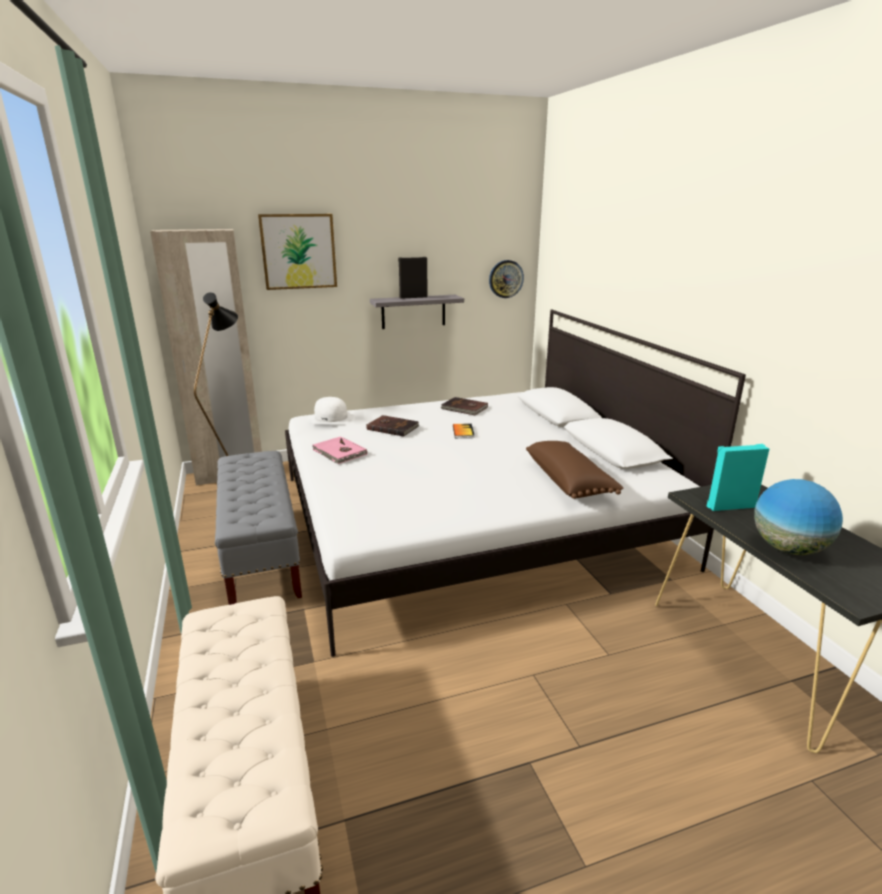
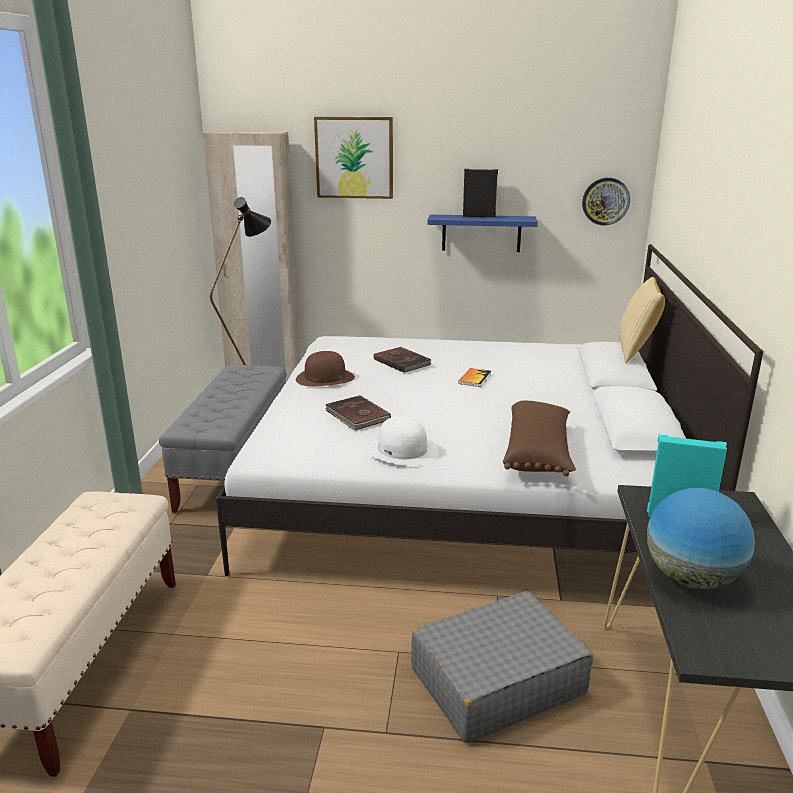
camera: 25 degrees right, 0 degrees up
(331, 418) = (350, 343): white hat -> white hat (403, 451)
(339, 452) = (325, 378): pink book -> brown hat
(413, 311) = (481, 233): grey shelf -> blue shelf
(464, 408) = (505, 353): brown book -> brown book (357, 416)
(571, 392) = (636, 351): none -> pillow
(621, 672) = (496, 681): none -> grey suitcase

